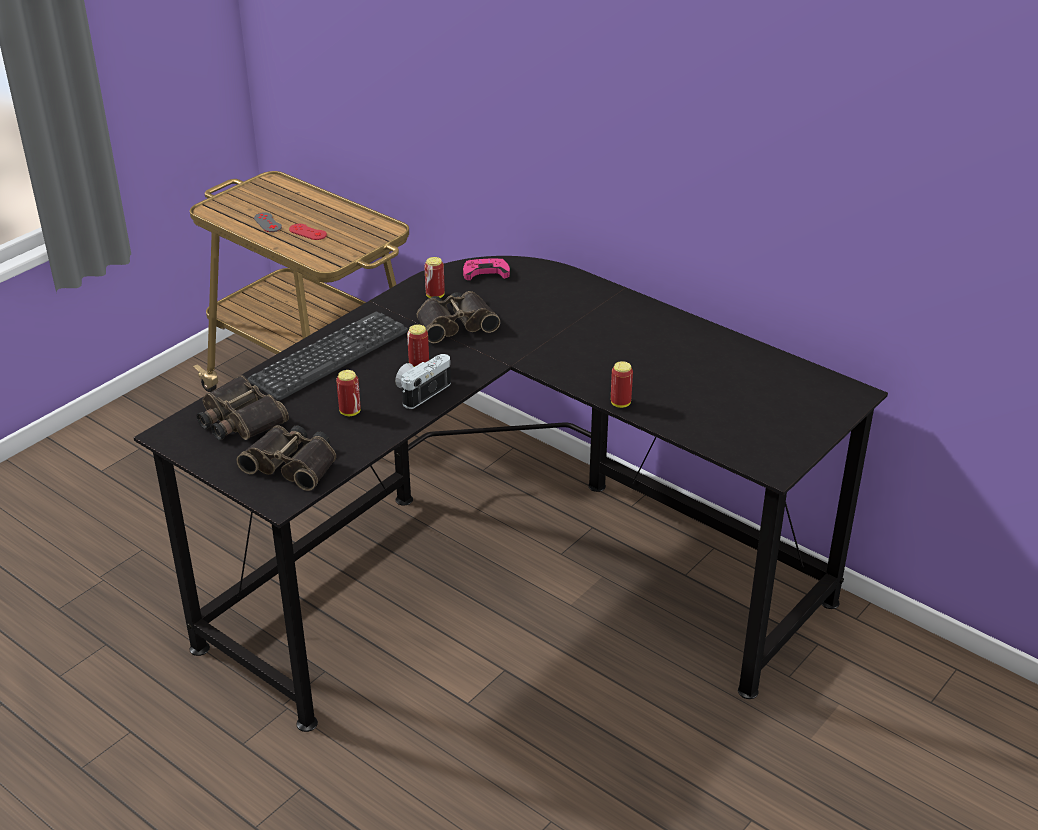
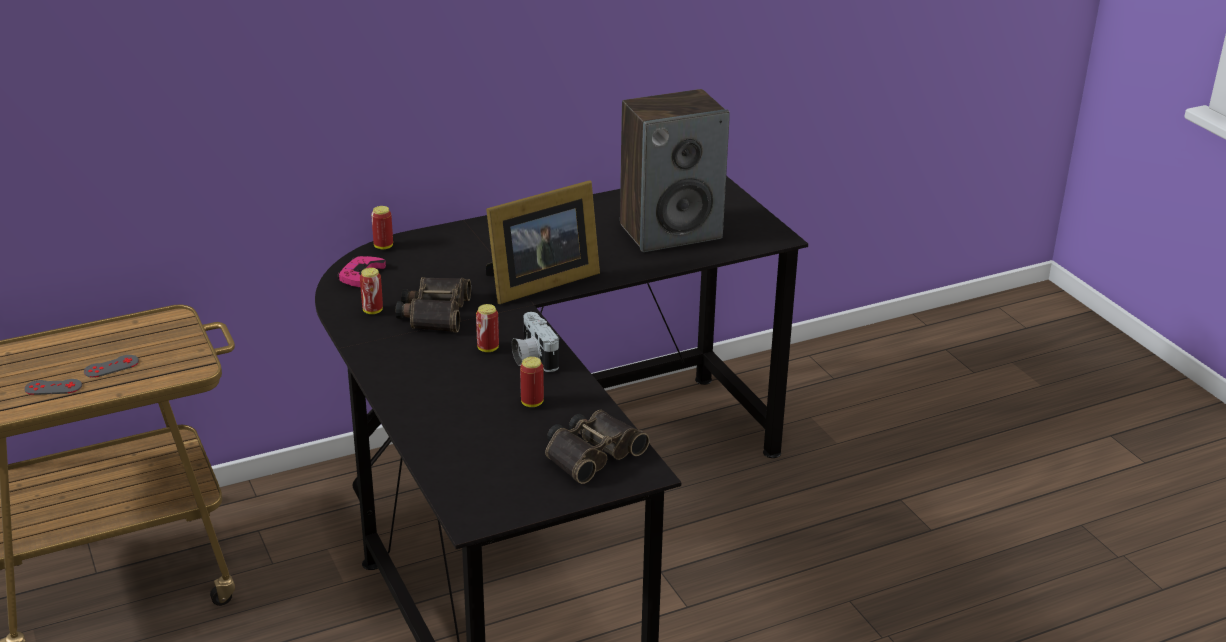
camera: 65 degrees left, 5 degrees down
(239, 419) = (485, 469): binoculars -> none
(307, 232) = (111, 366): red game controller -> grey game controller
(330, 356) = (421, 392): keyboard -> none
(549, 356) = (538, 283): none -> picture frame
(620, 403) = (639, 271): can -> can (383, 246)
(717, 399) = (671, 231): none -> speaker

